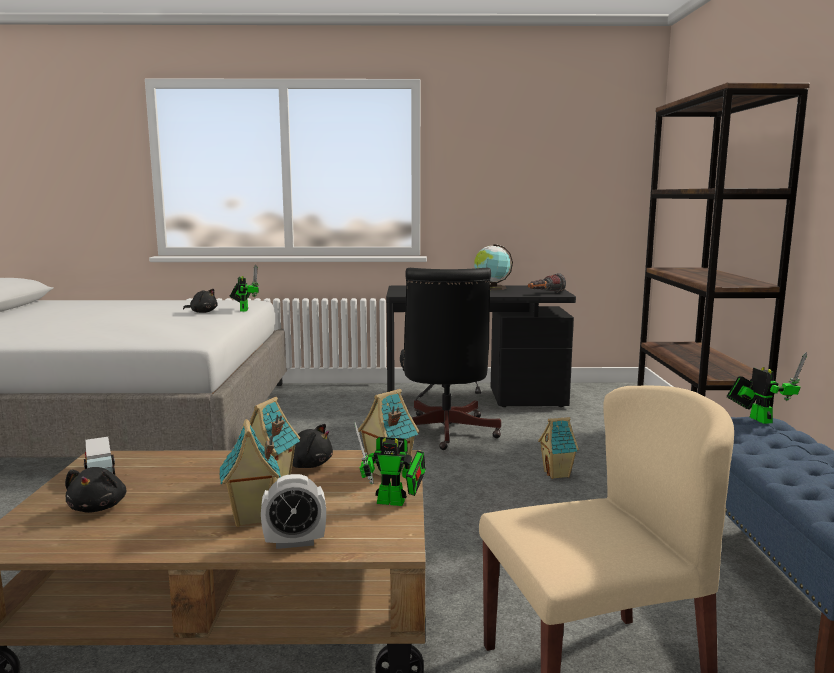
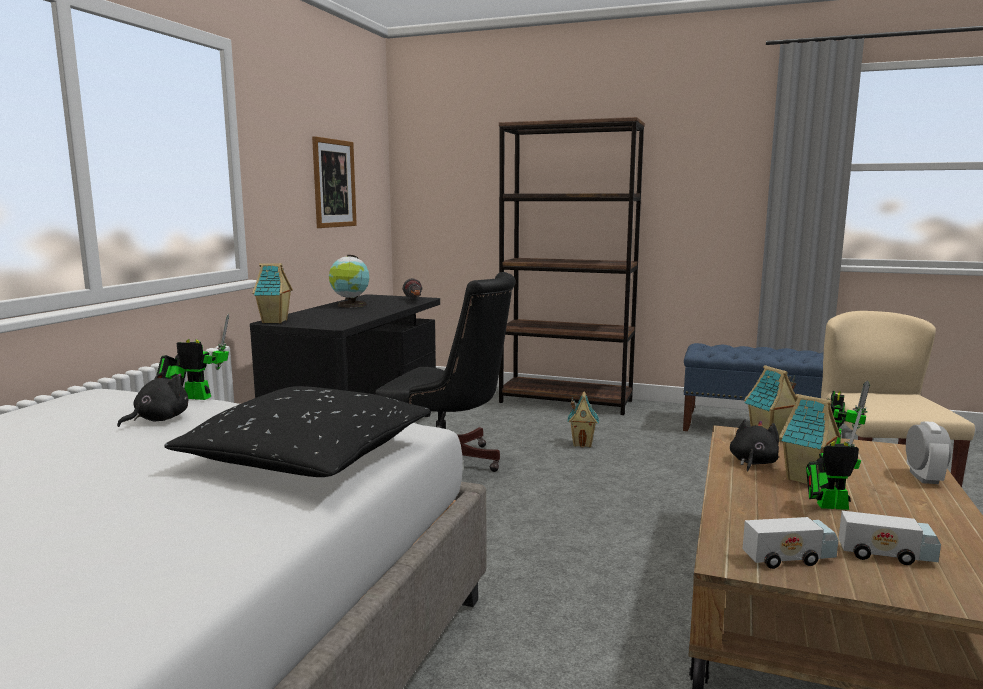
camera: 70 degrees left, 0 degrees up
(99, 507) = (886, 555): black plush toy -> toy truck
(140, 332) = (308, 455): none -> black pillow
(251, 518) = (884, 489): toy house -> toy house (275, 321)
(548, 181) = (334, 183): none -> picture
(758, 419) = (700, 344): toy robot -> toy robot (827, 506)

